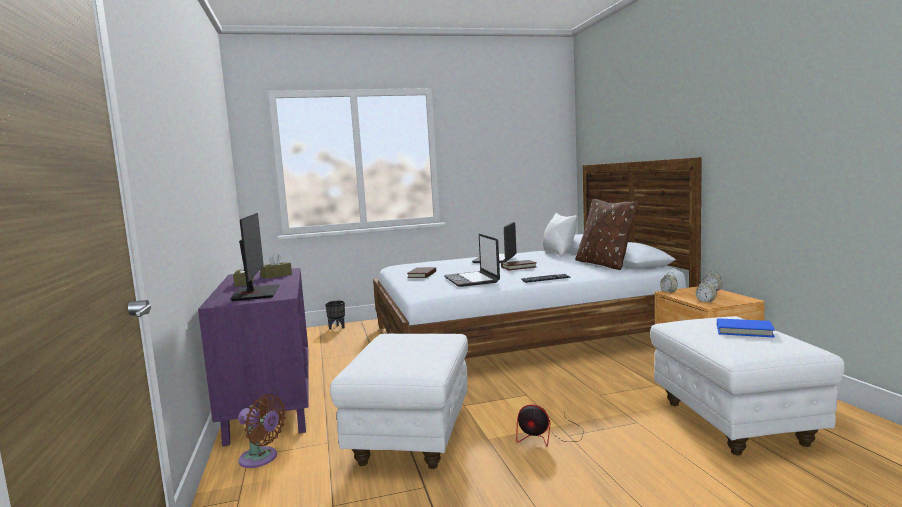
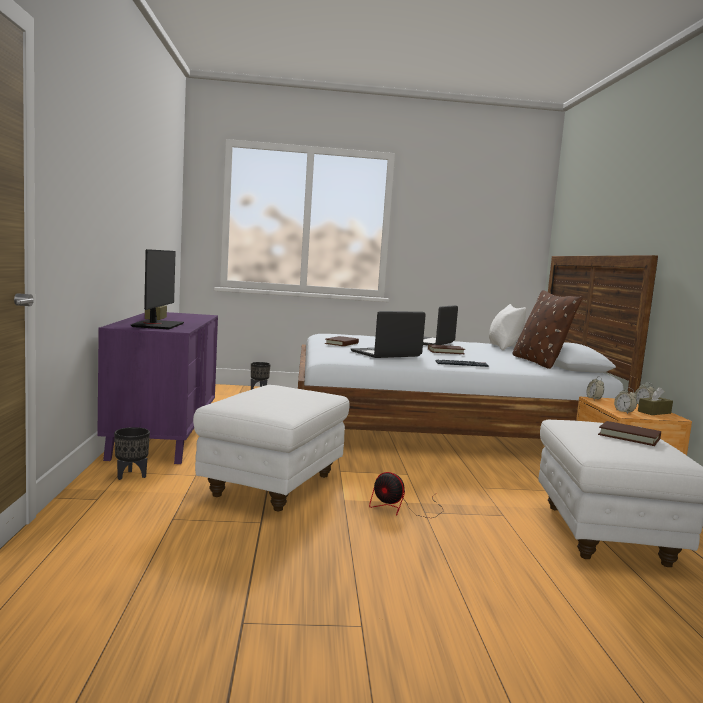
camera: 10 degrees right, 0 degrees up
(261, 459) = (131, 475): brown fan -> black planter
(276, 276) = (189, 317): brown tissue box -> brown tissue box (654, 412)
(472, 280) = (386, 354): laptop -> laptop turned 60 degrees clockwise
(744, 331) = (629, 436): blue book -> brown book

